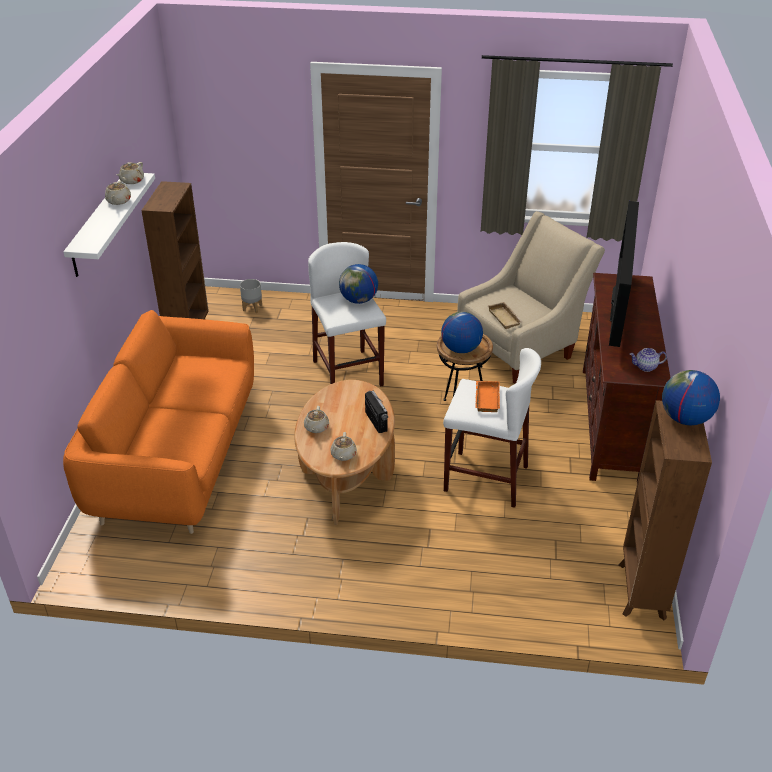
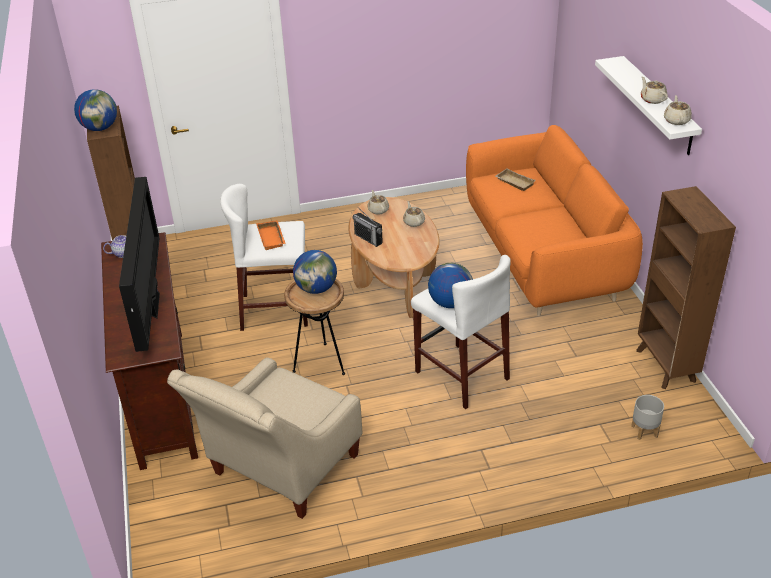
camera: 160 degrees right, 0 degrees up
(505, 318) = (290, 384): beige tray -> beige tray (514, 182)

